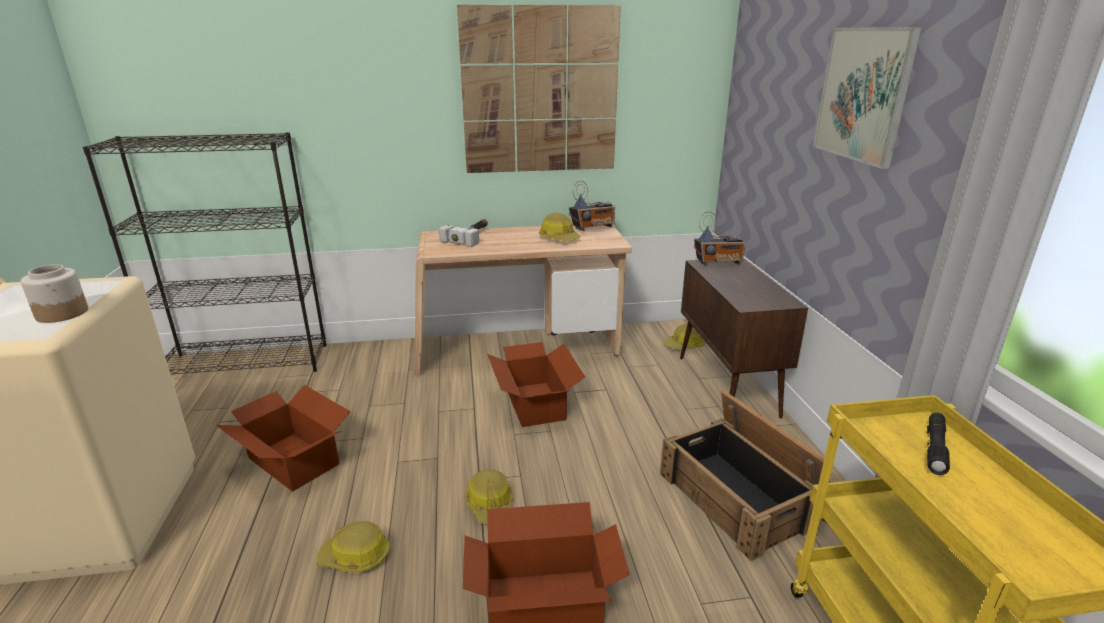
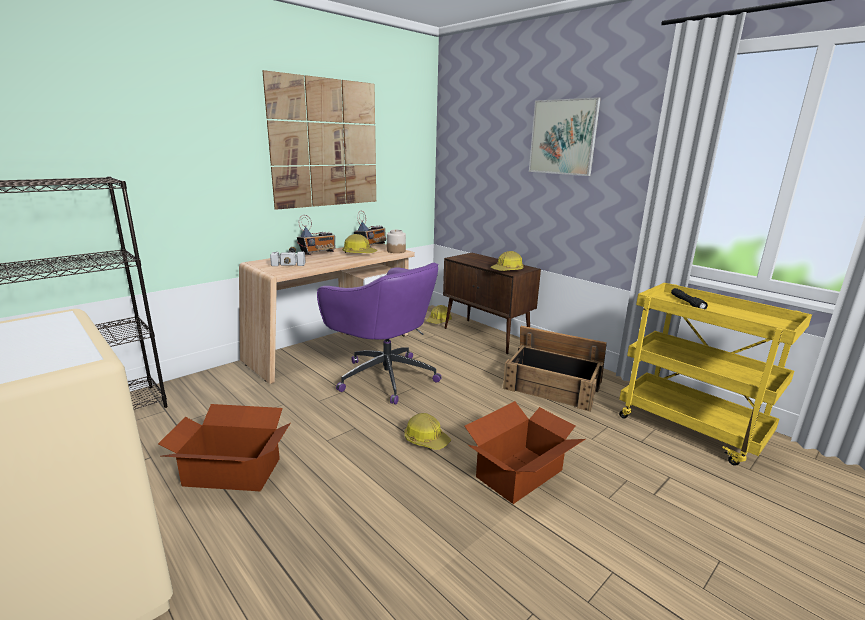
camera: 35 degrees left, 5 degrees down
(63, 313) = (66, 342): jar -> jar (396, 251)
(355, 557) = (370, 506): hard hat -> hard hat (507, 270)
(534, 404) = (384, 376): cardboard box -> purple office chair
(718, 263) = (464, 257): radio -> radio (318, 253)

